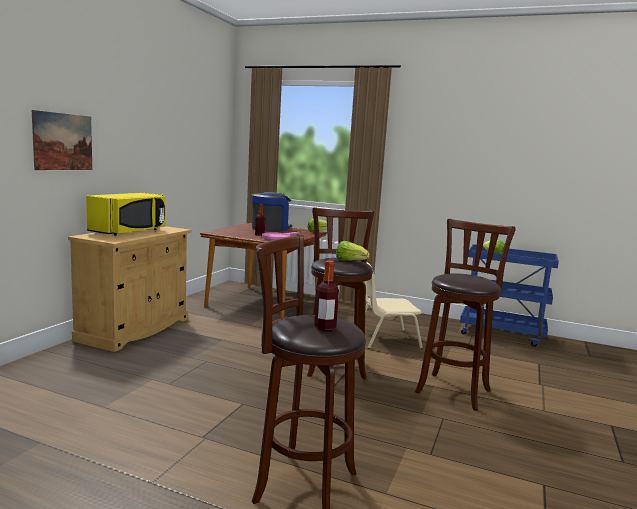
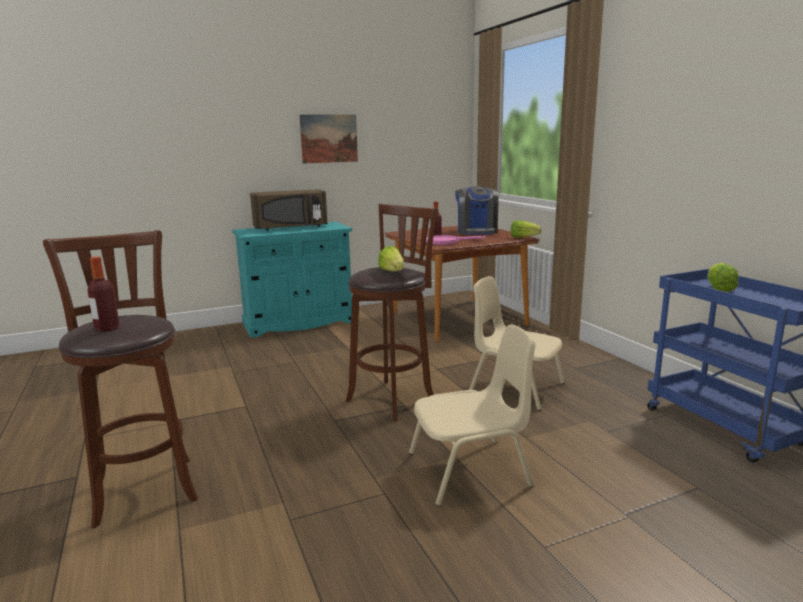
camera: 45 degrees right, 5 degrees up
(63, 141) = (225, 144): picture -> picture (329, 138)
(130, 231) = (291, 227): yellow microwave -> brown microwave
(134, 329) = (298, 322): beige cabinet -> turquoise cabinet
(270, 228) = (476, 231): coffee machine -> coffee machine turned 90 degrees clockwise
(454, 390) = (471, 470): brown stool -> beige chair

